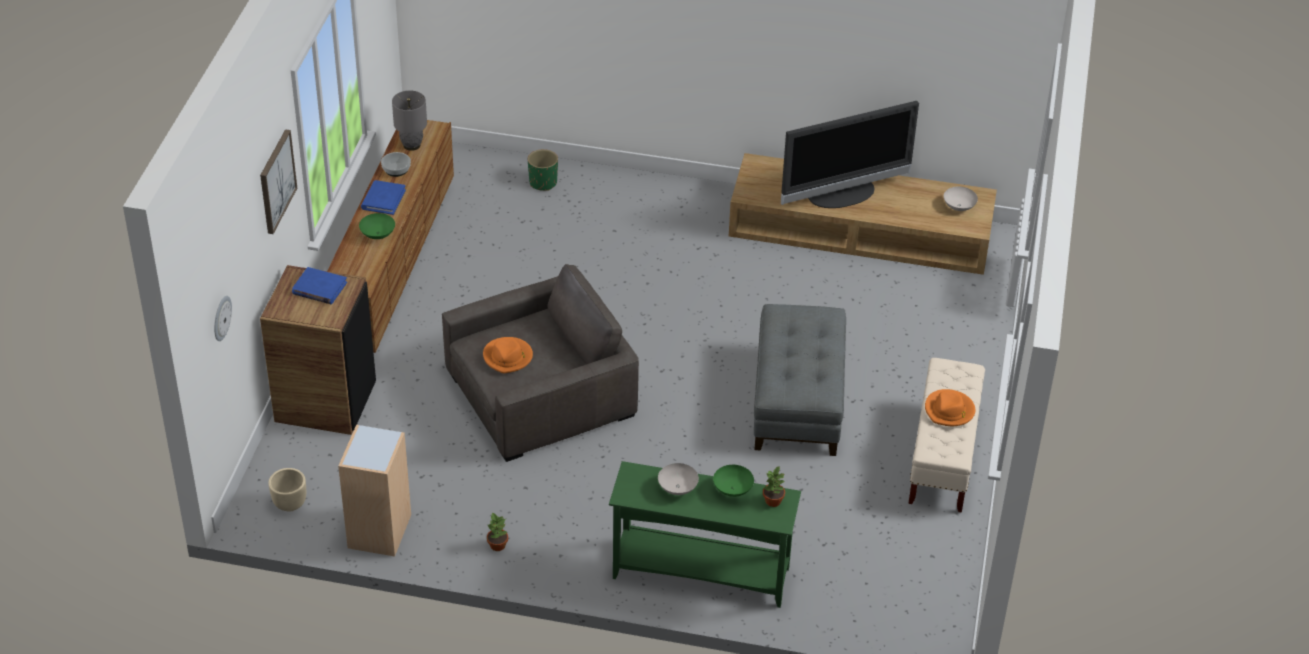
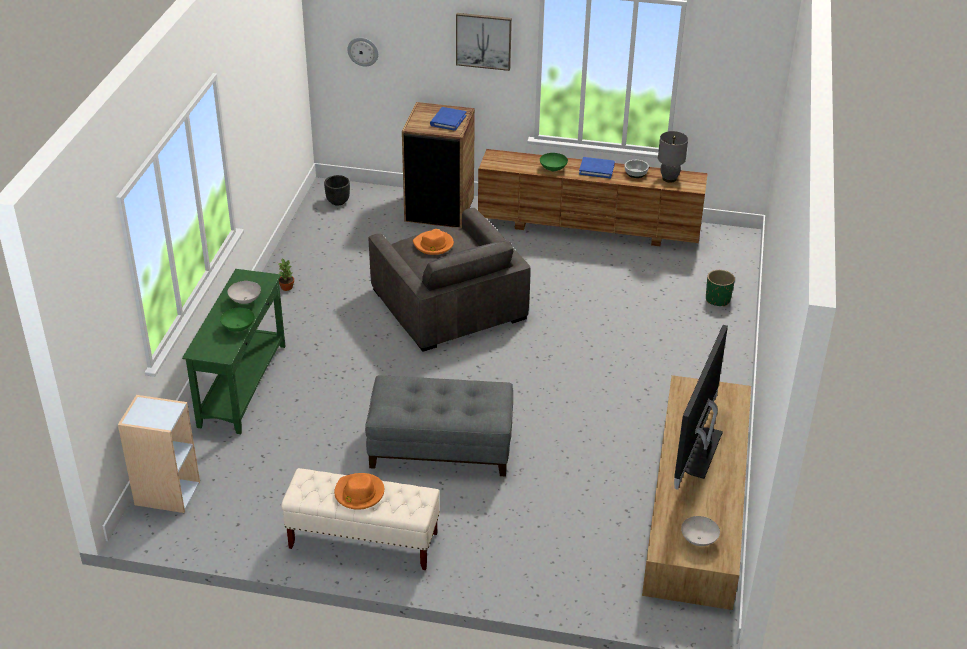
camera: 90 degrees right, 5 degrees down
(289, 503) = (338, 201): beige planter -> black planter
(378, 532) = (307, 237): bookcase -> bookcase (167, 493)
(772, 501) = (221, 348): potted plant -> none
(843, 195) = (698, 451): television -> television turned 45 degrees clockwise

